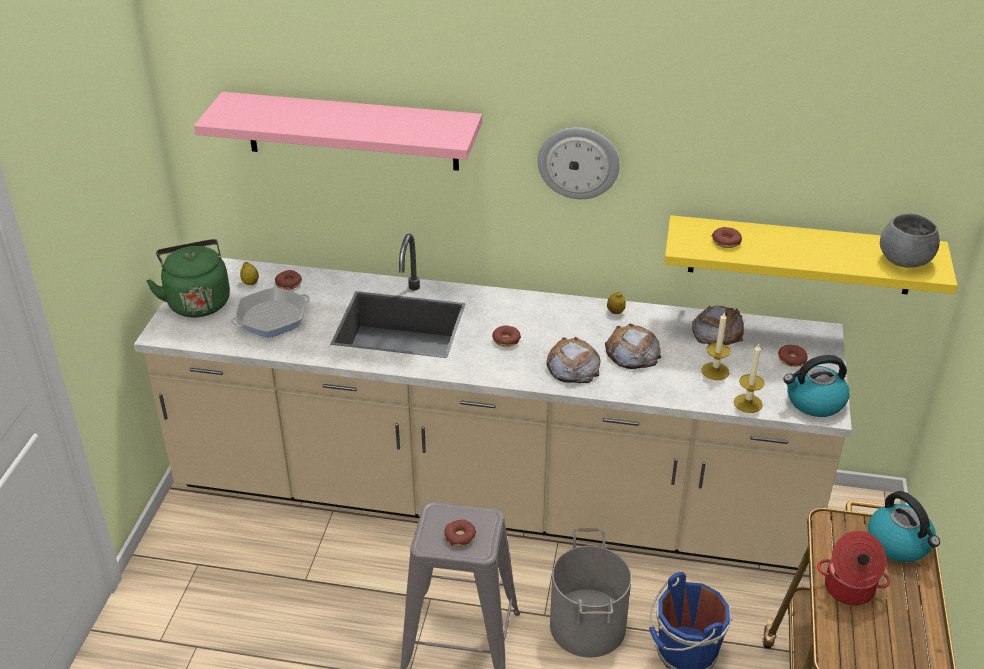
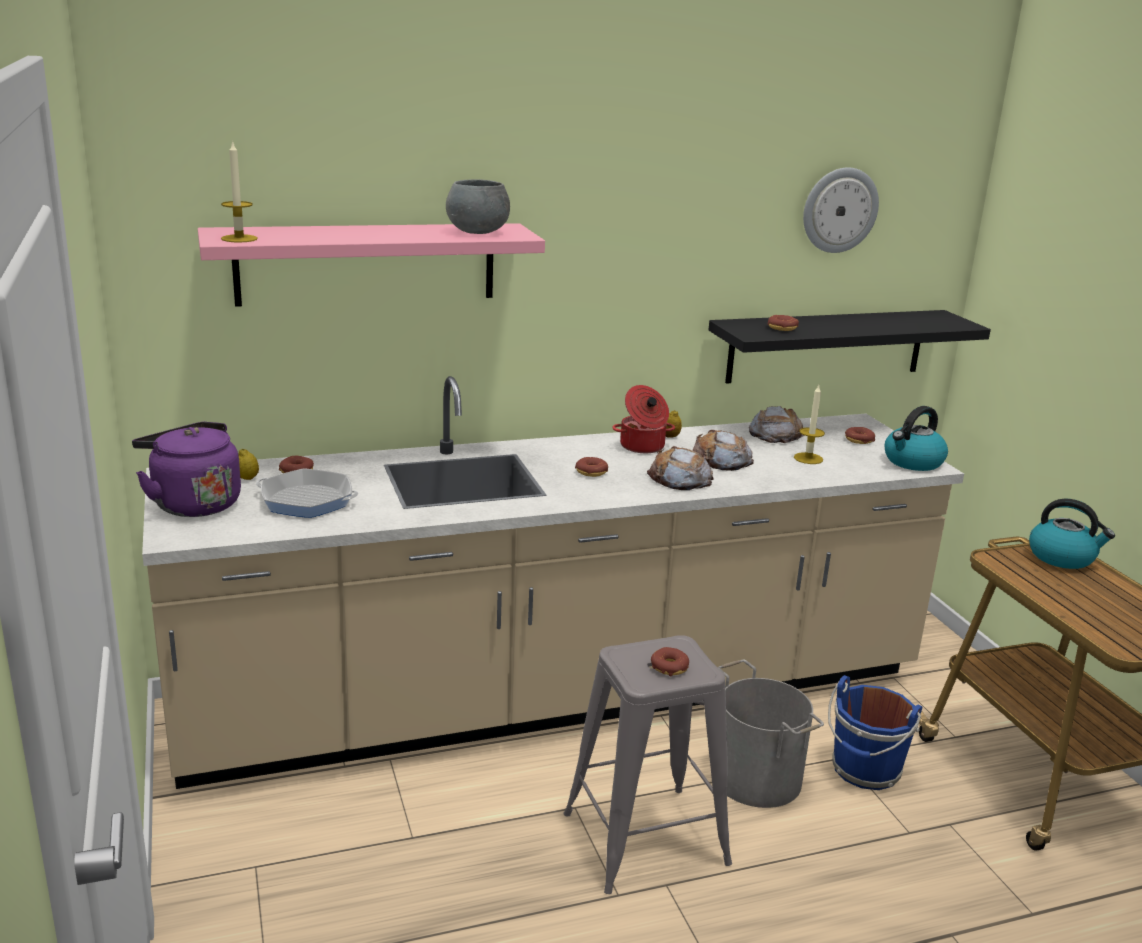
camera: 30 degrees left, 15 degrees down
(197, 301) = (193, 503): green kettle -> purple kettle
(272, 318) = (307, 500): frying pan -> frying pan turned 105 degrees counterclockwise
(578, 162) = (620, 270): wall clock -> wall clock (839, 210)
(748, 403) = (863, 473): candle -> candle (239, 238)
(801, 255) = (826, 346): yellow shelf -> black shelf
(849, 589) = (1068, 597): cooking pot -> cooking pot (642, 447)
(905, 261) = (934, 321): grey bowl -> grey bowl (478, 232)

